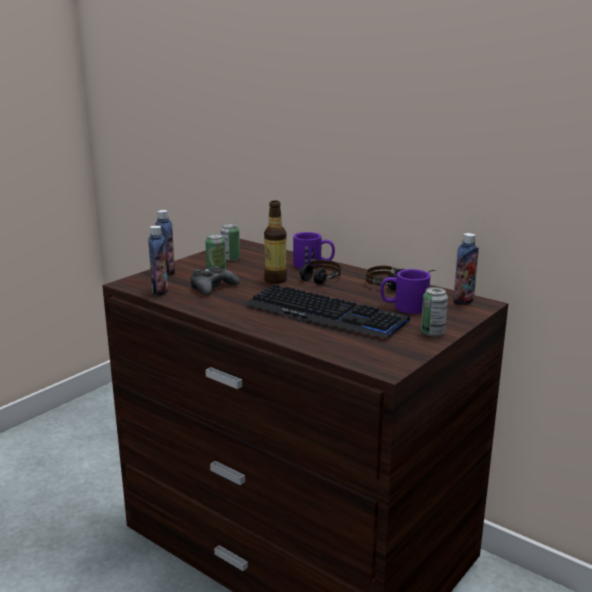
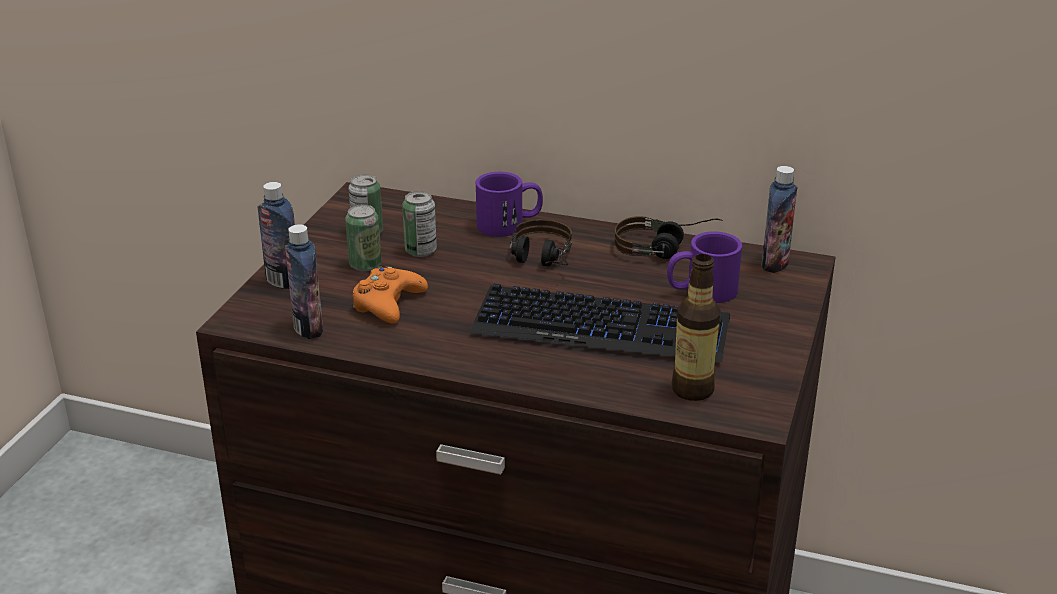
camera: 20 degrees left, 10 degrees up
(213, 287) = (388, 304): black game controller -> orange game controller
(275, 280) = (475, 269): bottle -> bottle (692, 390)
(432, 333) = (773, 335): can -> can (420, 251)

